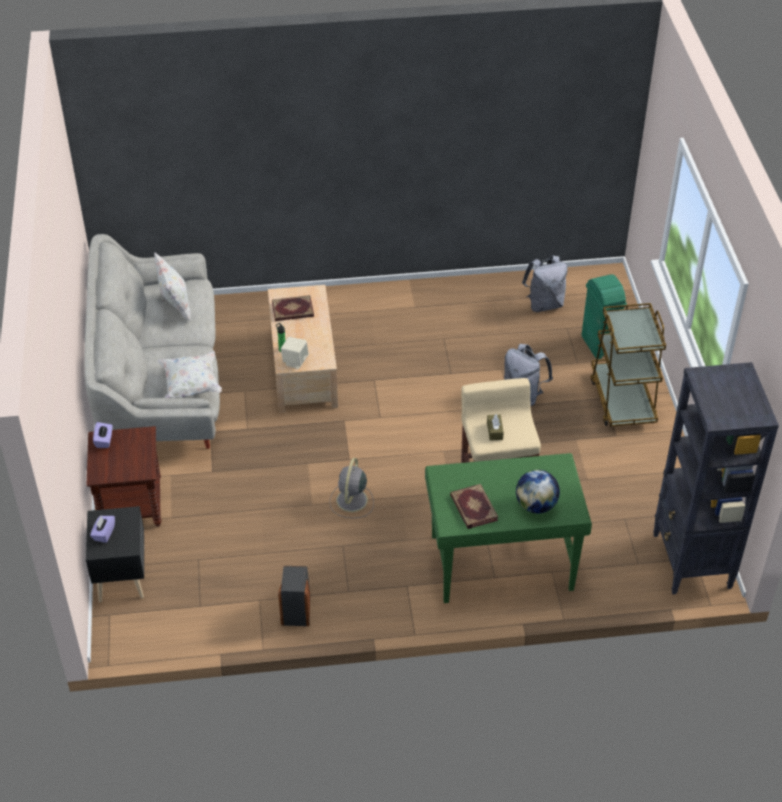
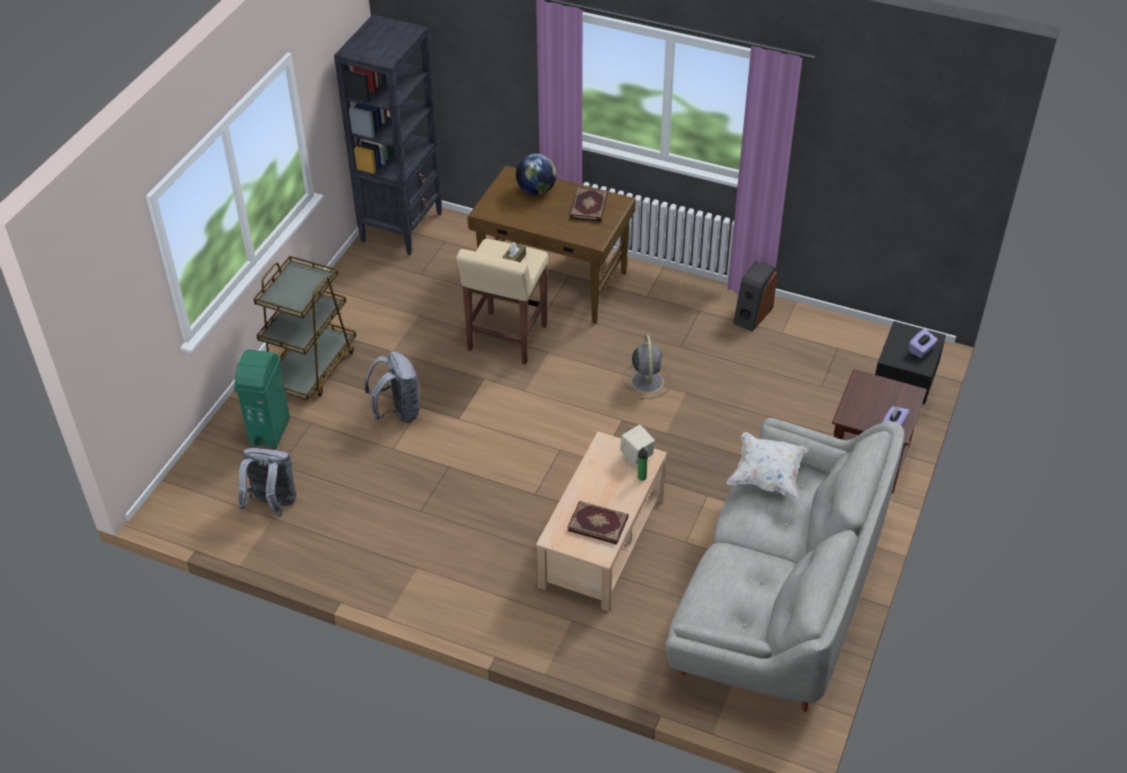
camera: 150 degrees left, 0 degrees up
(175, 306) = (737, 592): white pillow -> none
(351, 501) = (647, 380): grey fan -> grey fan turned 45 degrees counterclockwise
(500, 562) = (554, 283): green desk -> brown desk

